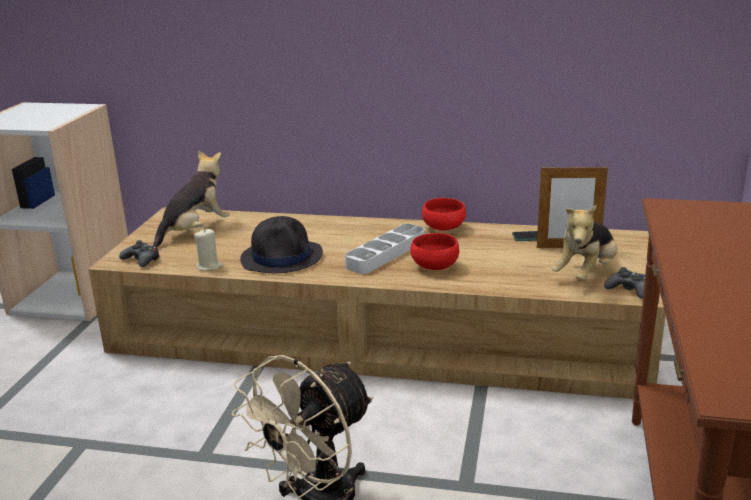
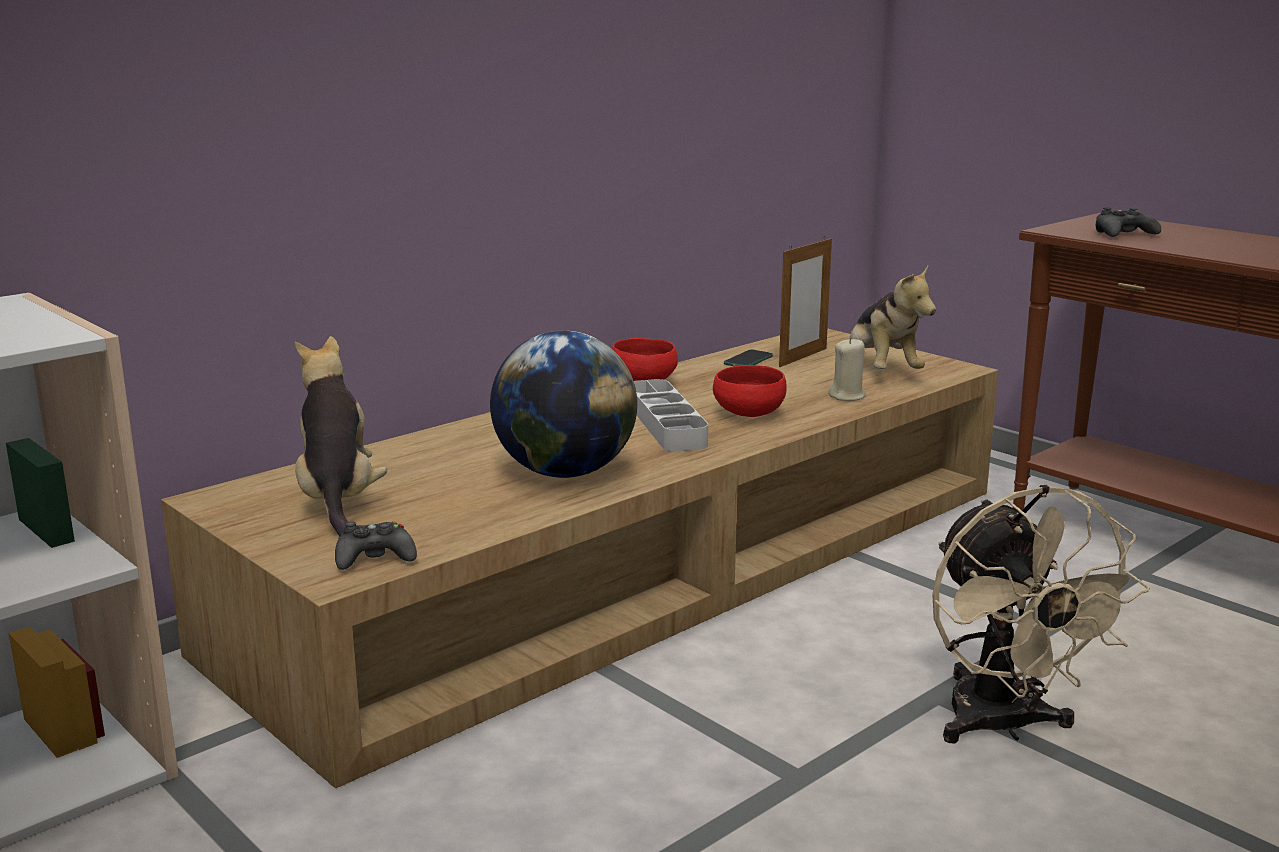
camera: 55 degrees left, 5 degrees down
(209, 266) = (504, 519): beige candle -> beige candle (847, 396)
(282, 257) = (564, 472): black hat -> globe
(629, 290) = (943, 368): black game controller -> black game controller (1123, 234)

